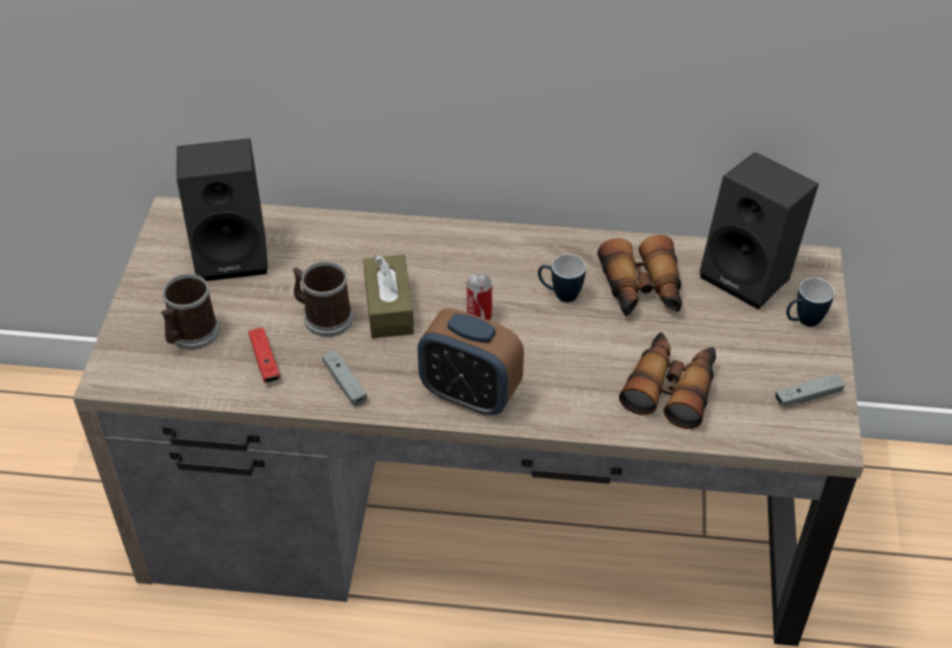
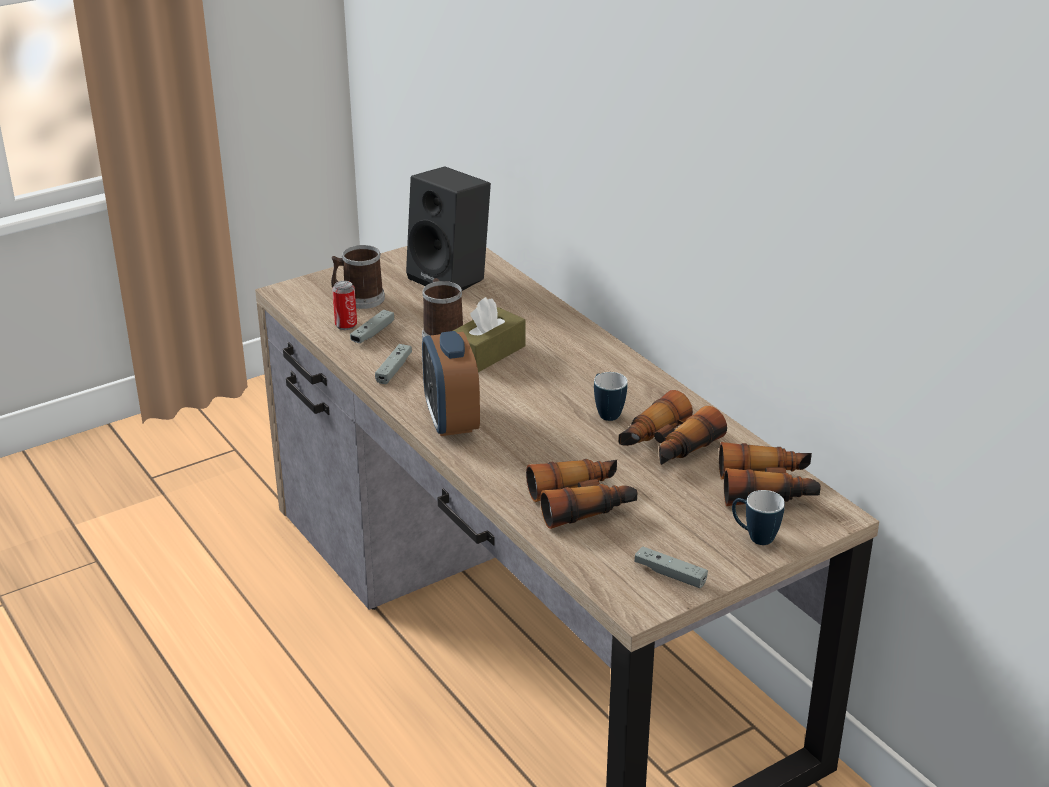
camera: 50 degrees right, 15 degrees down
(265, 361) = (372, 333): red game controller -> grey game controller
(479, 316) = (532, 390): can -> can (346, 325)
(750, 275) = (767, 489): black speaker -> binoculars

